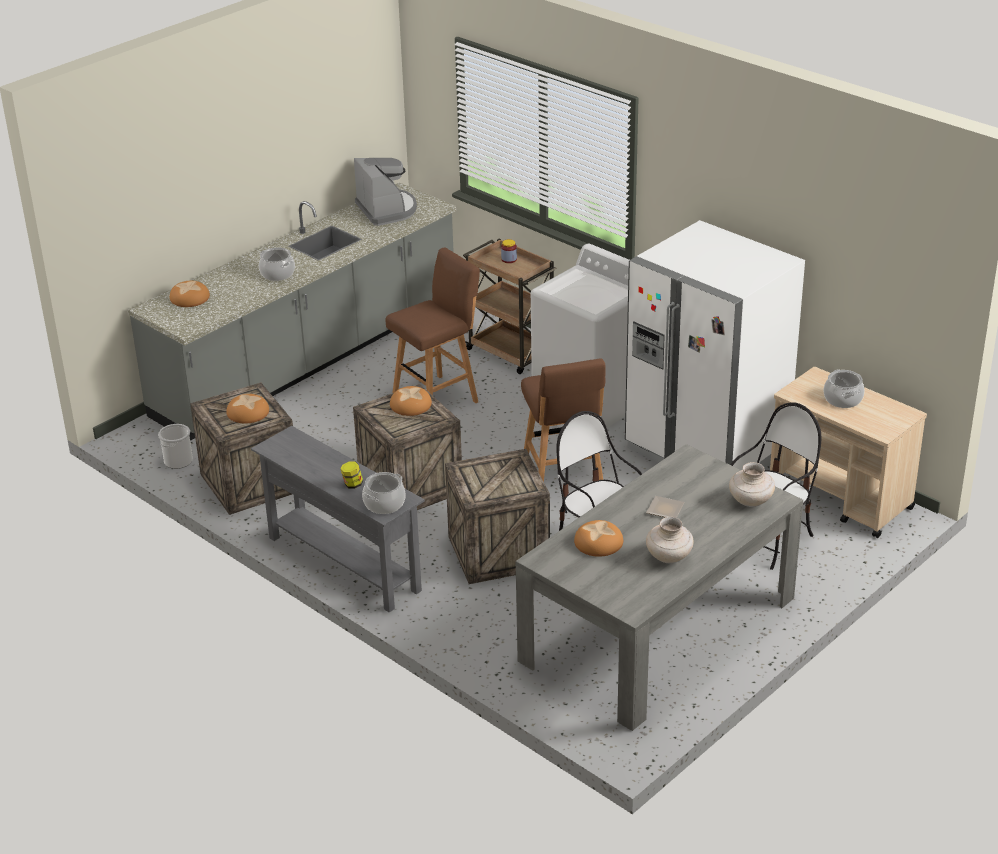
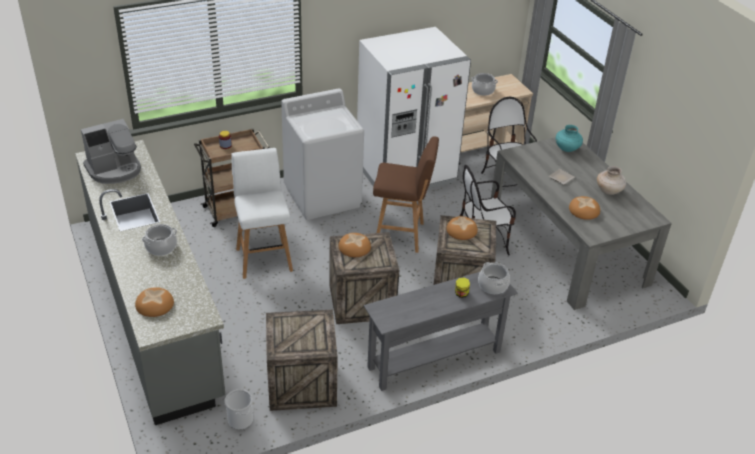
camera: 70 degrees left, 5 degrees up
(247, 412) = (305, 330): bread -> bread (461, 231)
(387, 210) = (114, 170): coffee machine -> coffee machine turned 150 degrees clockwise
(437, 398) = (264, 258): brown stool -> white stool
(750, 501) = (567, 149): beige vase -> turquoise vase

